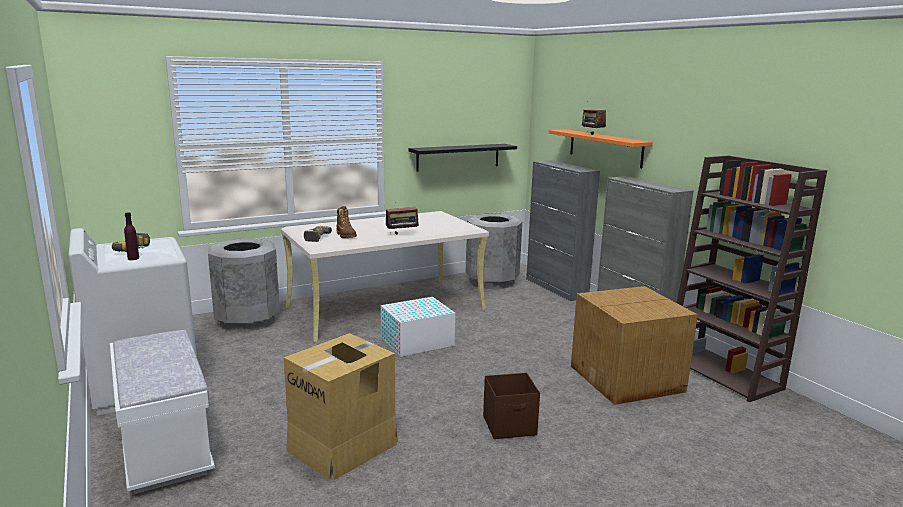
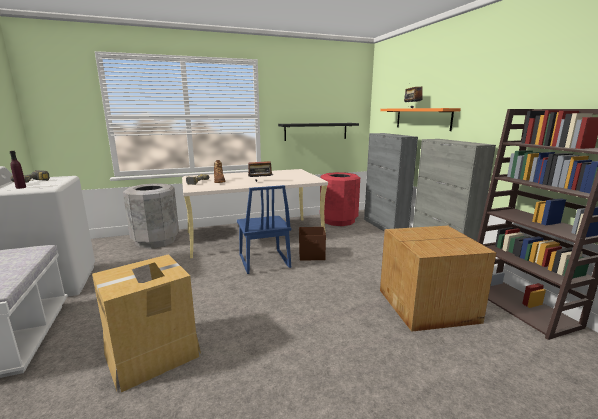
camera: 10 degrees right, 0 degrees up
(416, 342) = (263, 262): white storage box -> blue chair
(492, 282) = (338, 221): grey trash can -> red trash can
(510, 426) = (308, 346): brown storage box -> brown storage box (312, 255)

